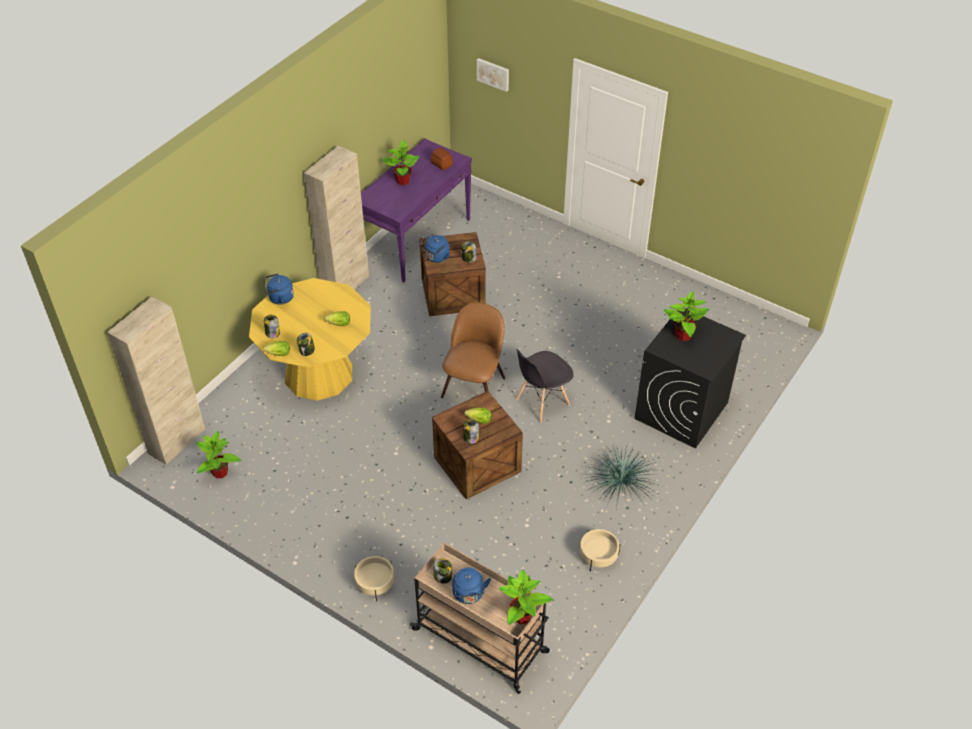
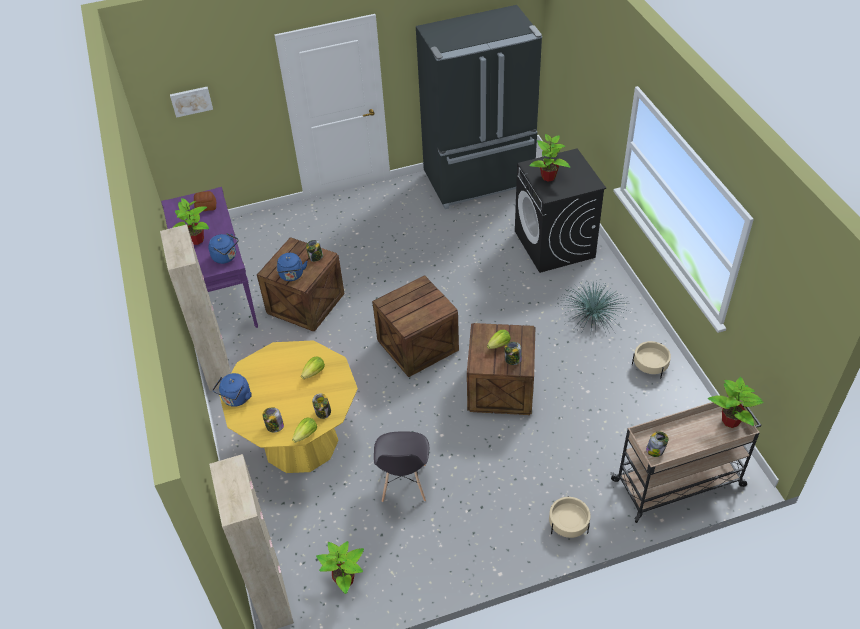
camera: 50 degrees left, 0 degrees up
(469, 595) = (686, 443): blue kettle -> blue kettle (226, 257)
(474, 385) = (417, 344): brown chair -> crate
(542, 402) = (474, 314): grey chair -> grey chair (404, 484)
(707, 316) = (480, 181): none -> black fridge

